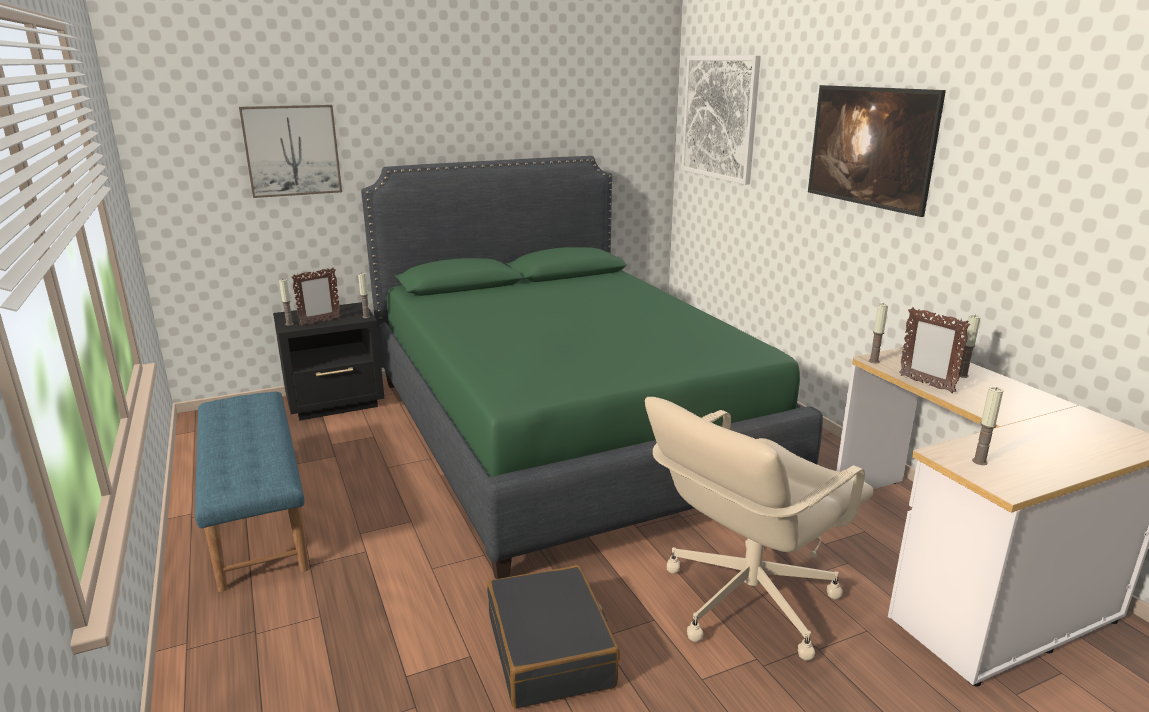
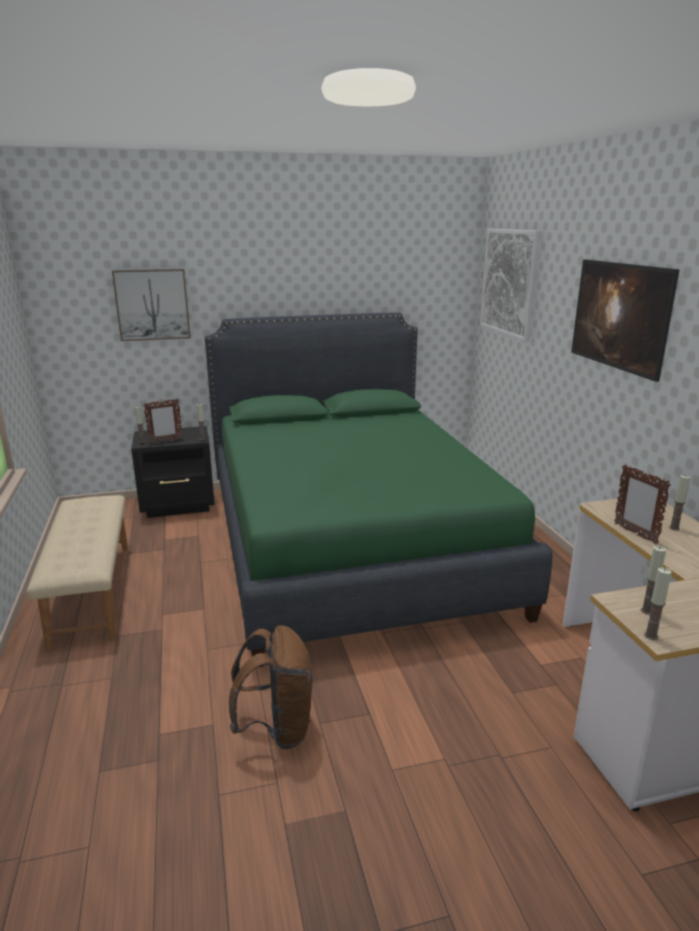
camera: 10 degrees right, 0 degrees up
(256, 516) = (91, 592): blue bench -> beige bench
(550, 650) = (277, 729): black suitcase -> brown backpack
(746, 600) = (453, 706): beige office chair -> none
(873, 361) = (597, 508): candle -> candle (650, 636)

